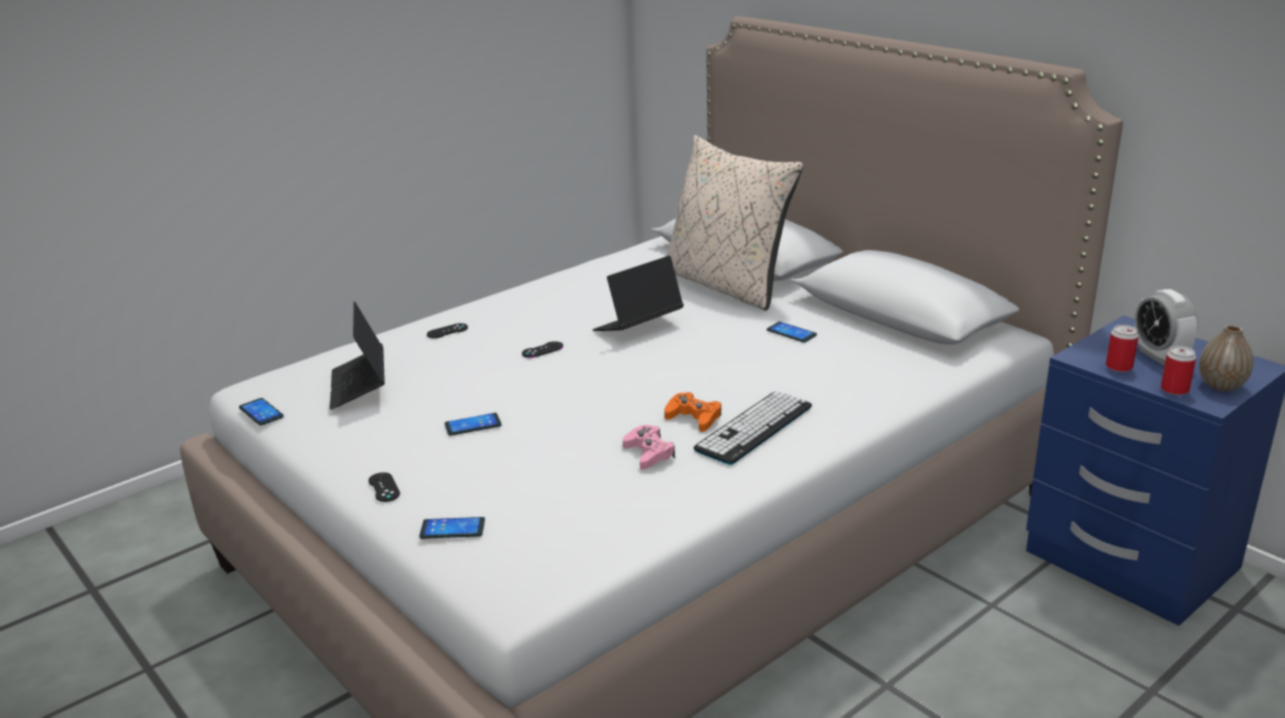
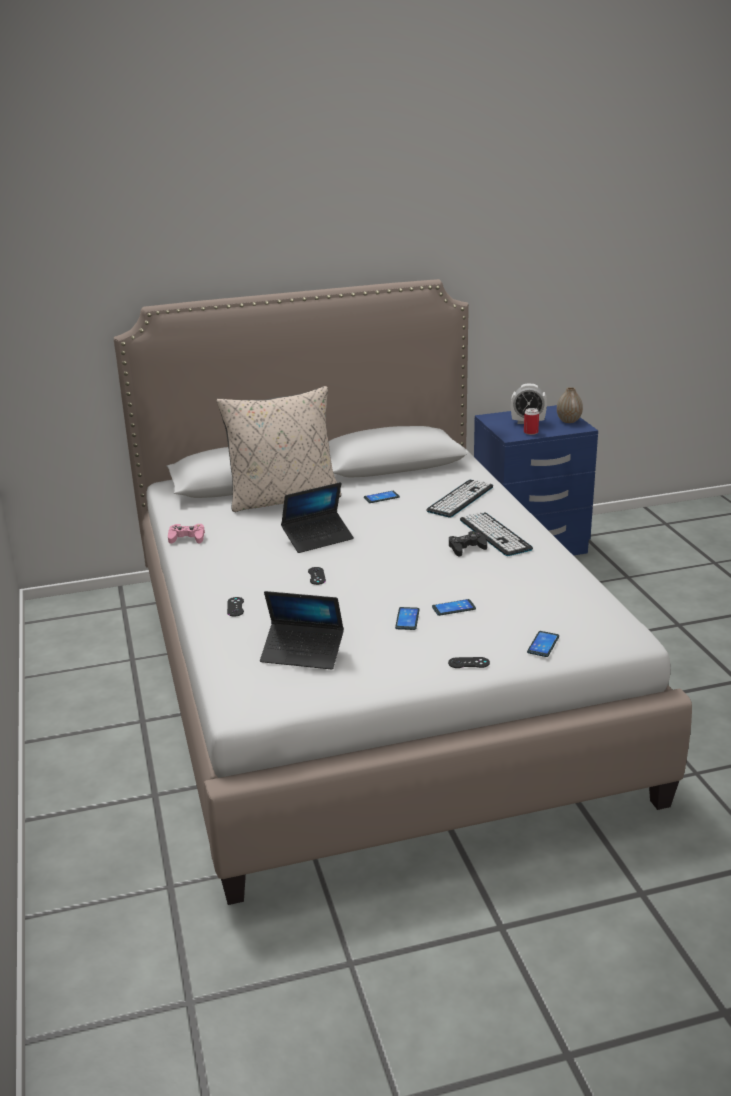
camera: 65 degrees left, 0 degrees up
(261, 412) = (297, 704): phone -> phone (453, 608)
(638, 327) = (318, 538): laptop -> laptop turned 105 degrees counterclockwise
(649, 453) = (499, 569): pink game controller -> pink game controller (187, 538)
(694, 418) = (466, 548): orange game controller -> black game controller
(844, 380) = (460, 499): none -> keyboard
(1174, 390) = (564, 429): can -> none

